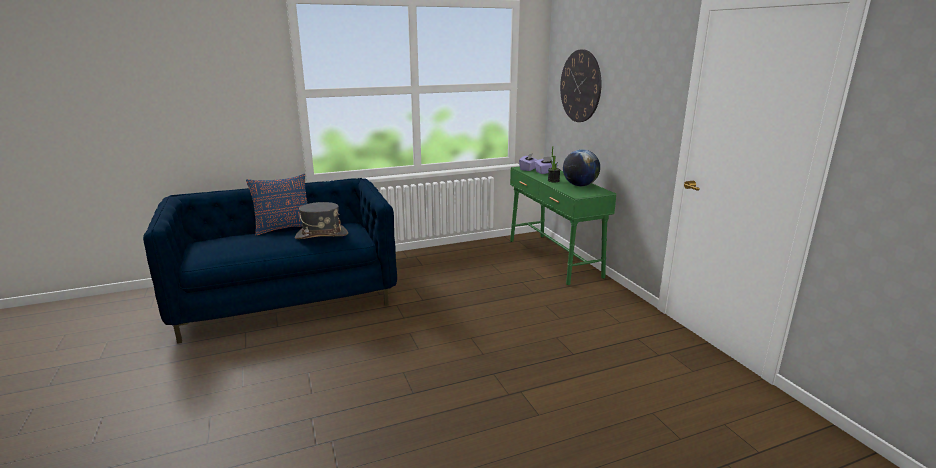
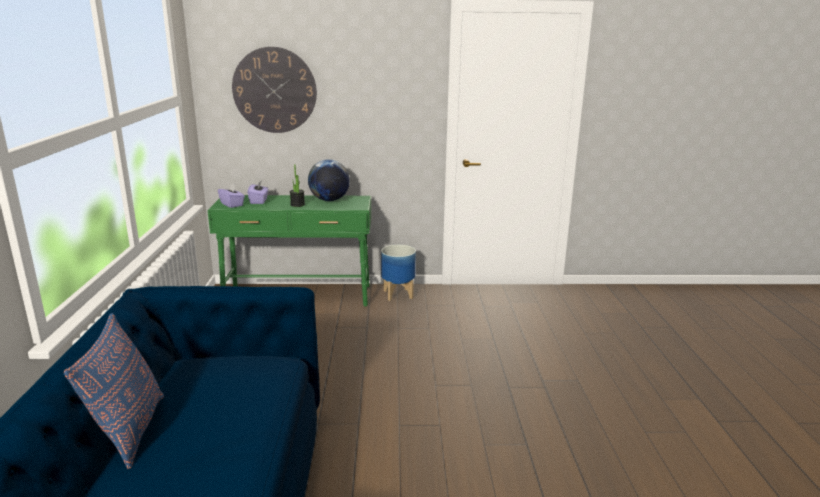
camera: 70 degrees left, 0 degrees up
(321, 235) = (238, 387): grey hat -> none
(606, 293) = (397, 294): none -> planter

